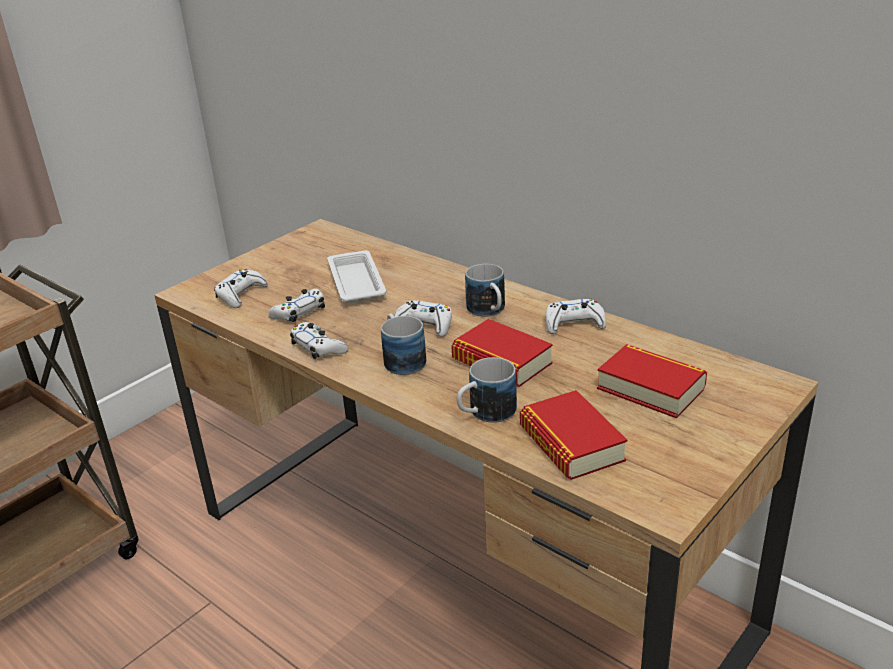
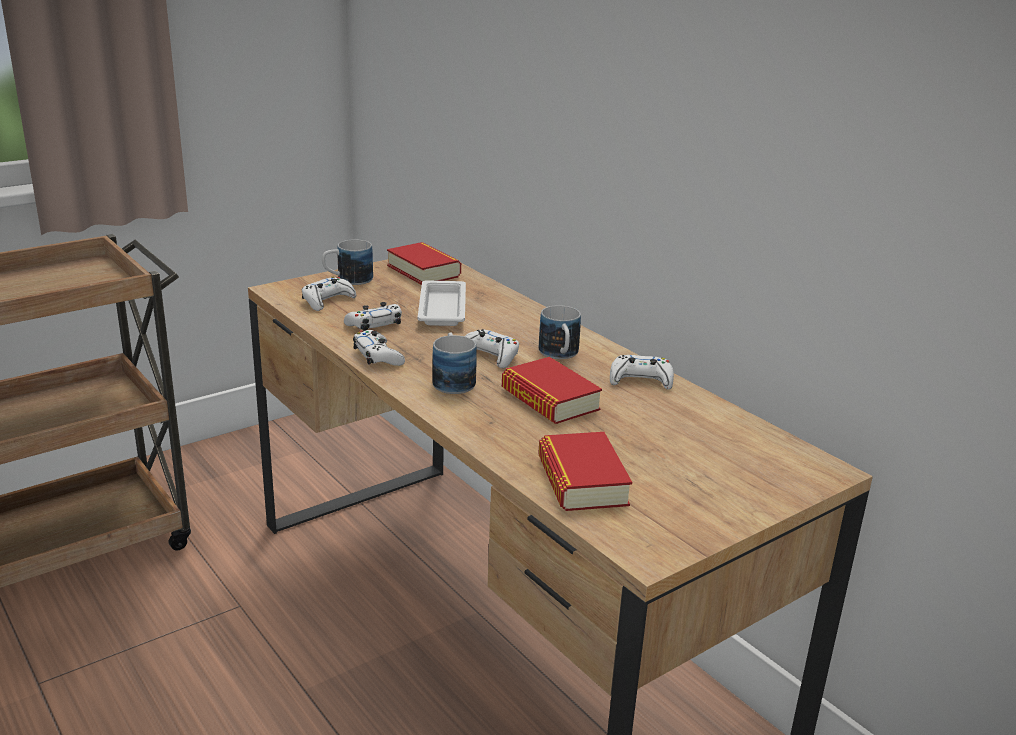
camera: 10 degrees right, 5 degrees down
(485, 414) = (510, 440): mug -> mug (347, 280)
(650, 388) = (689, 449): book -> book (423, 271)

